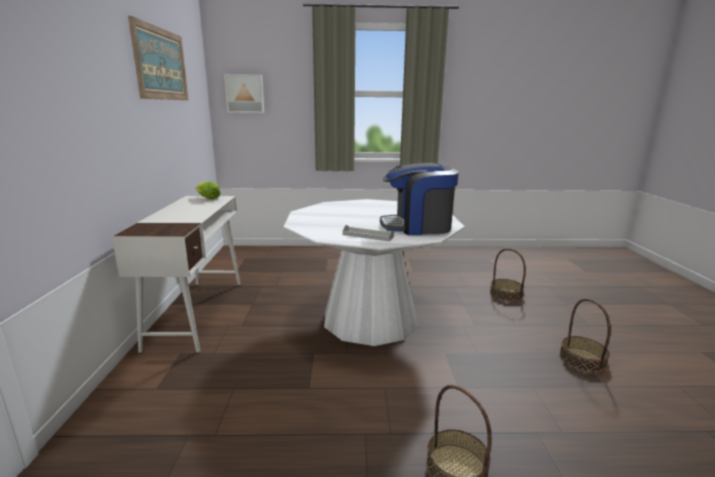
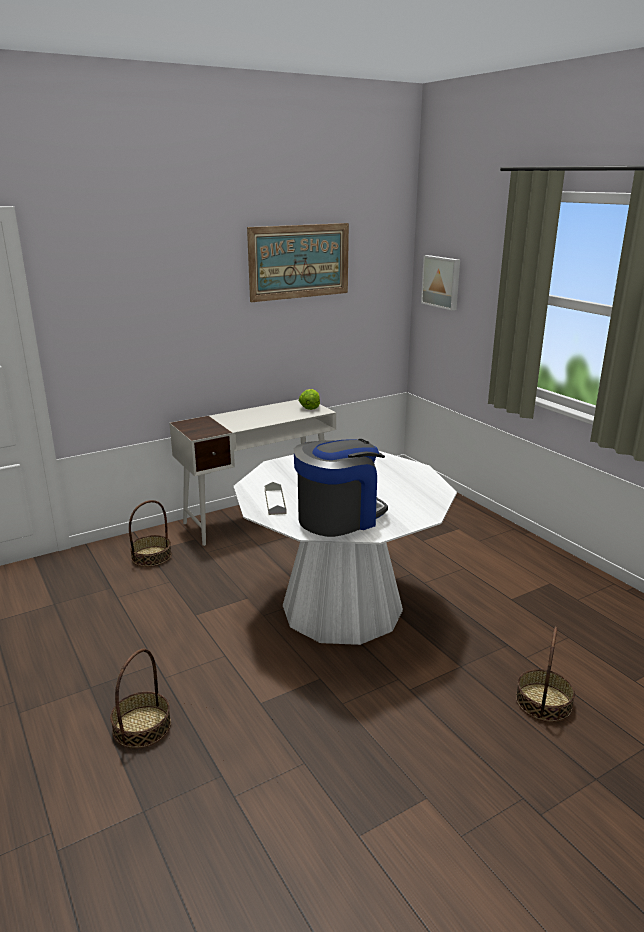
camera: 60 degrees right, 5 degrees up
(417, 227) = (339, 517): coffee machine -> coffee machine turned 90 degrees clockwise
(582, 360) = (411, 808): basket -> basket (151, 556)

